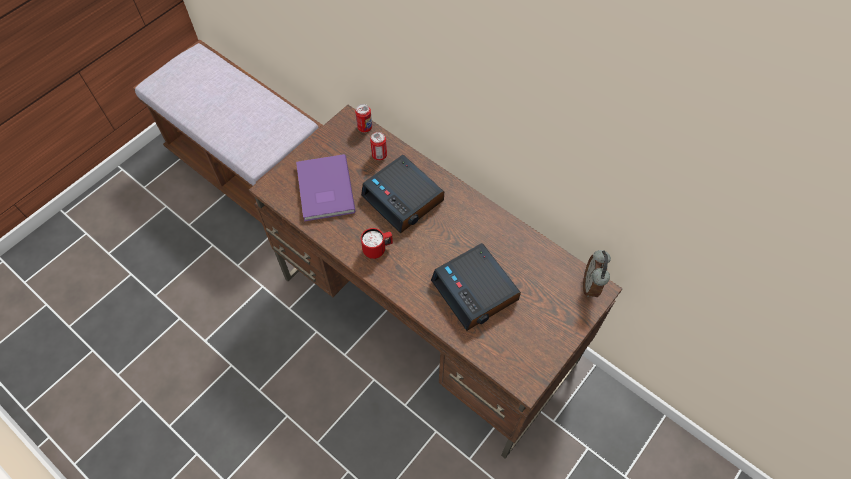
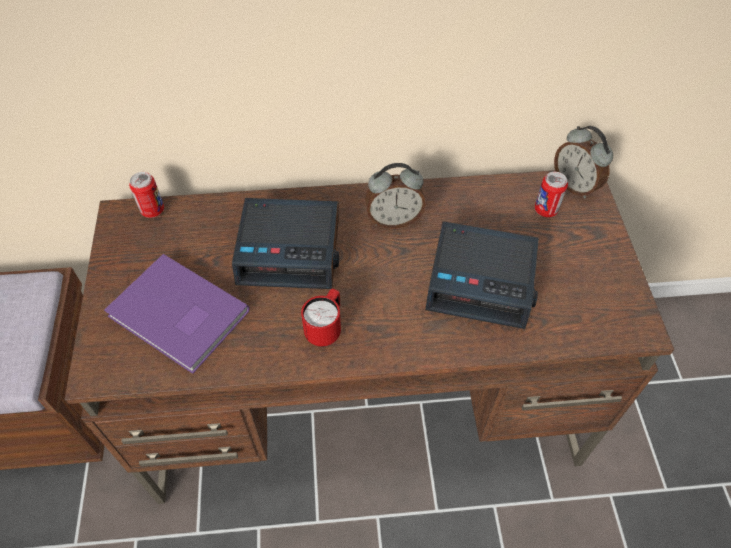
camera: 45 degrees left, 5 degrees down
(379, 155) = (206, 226): can -> can (545, 210)
(470, 223) = (393, 219): none -> alarm clock

